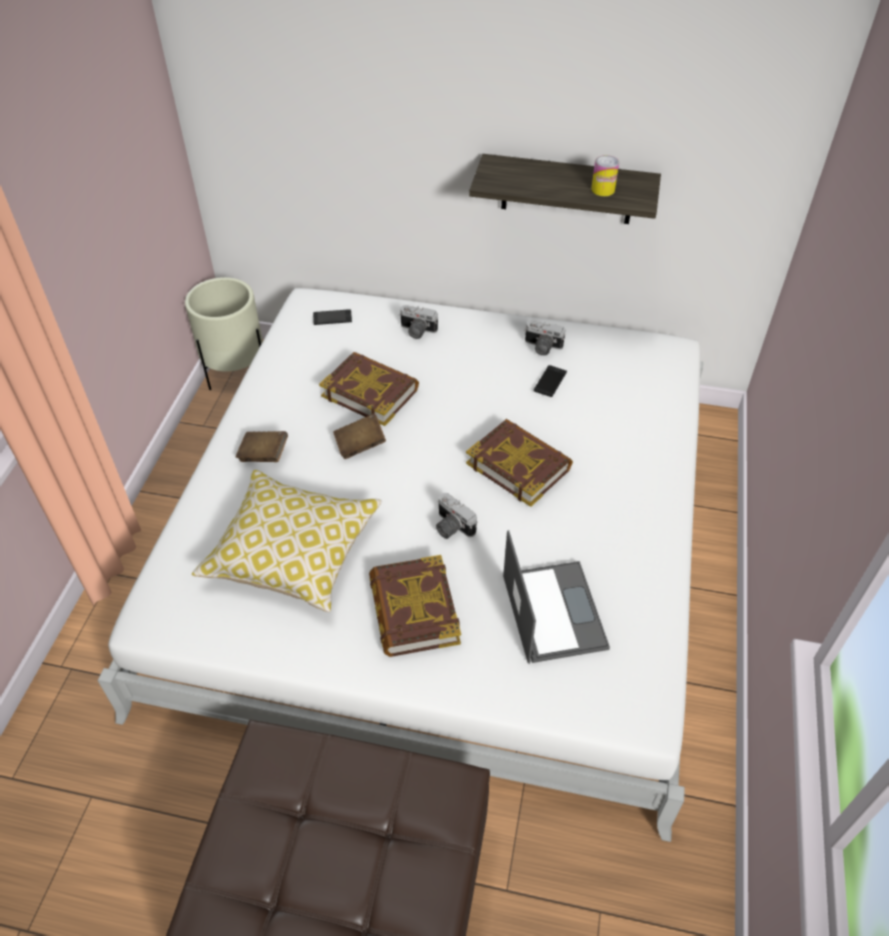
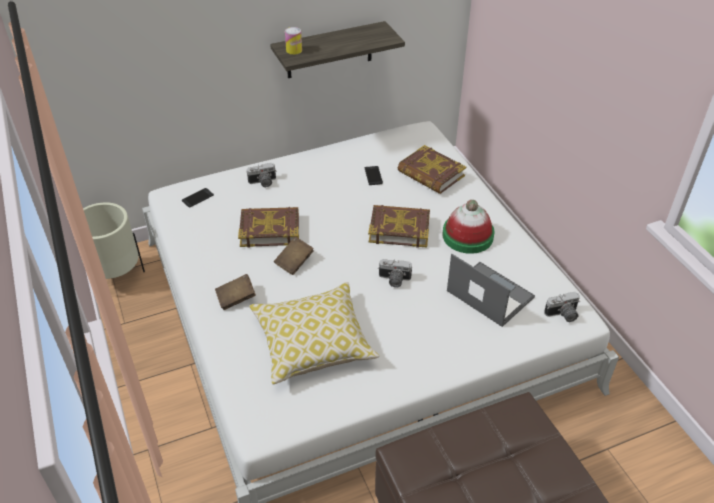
camera: 35 degrees left, 5 degrees down
(413, 611) = (416, 334): book -> book (430, 174)
(542, 347) = (350, 159): camera -> camera (562, 315)
(600, 518) = (467, 236): none -> hat
(603, 189) = (363, 40): can -> can (294, 50)

